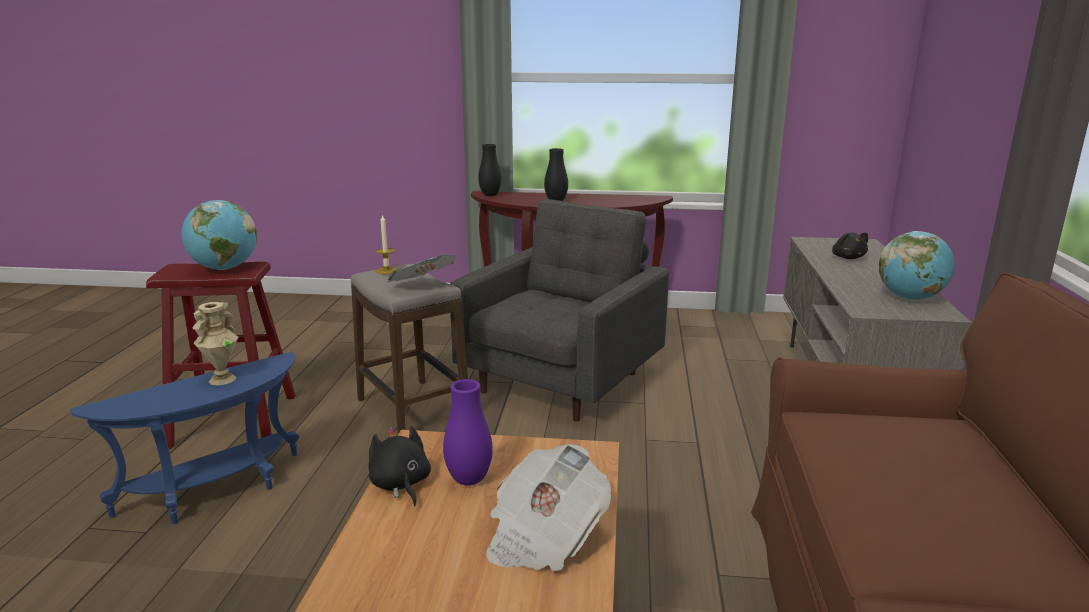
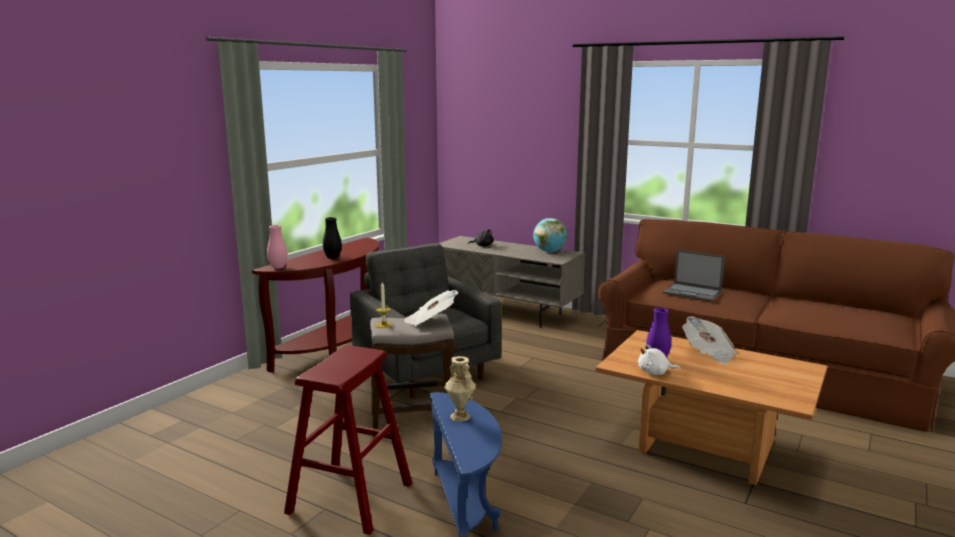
camera: 65 degrees left, 5 degrees down
(224, 268) = (347, 358): globe -> none
(400, 485) = (655, 372): black plush toy -> white plush toy
(490, 195) = (278, 267): black vase -> pink vase
(907, 466) = (693, 292): none -> laptop

